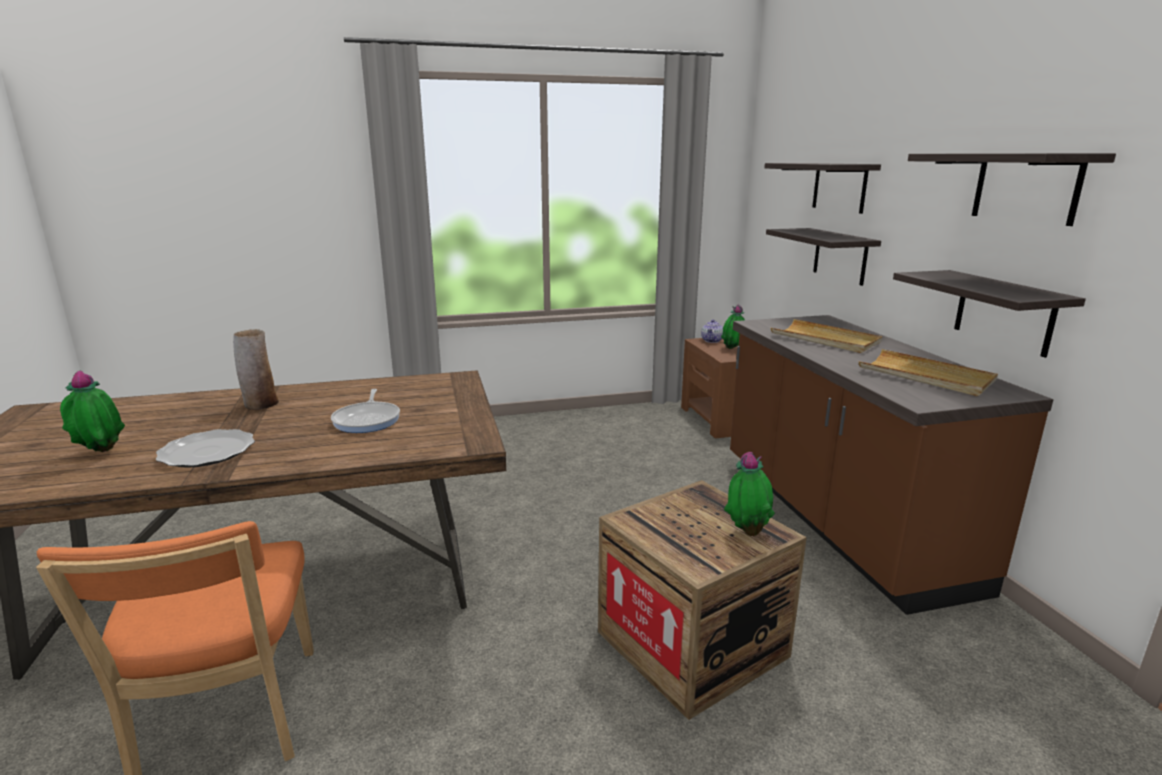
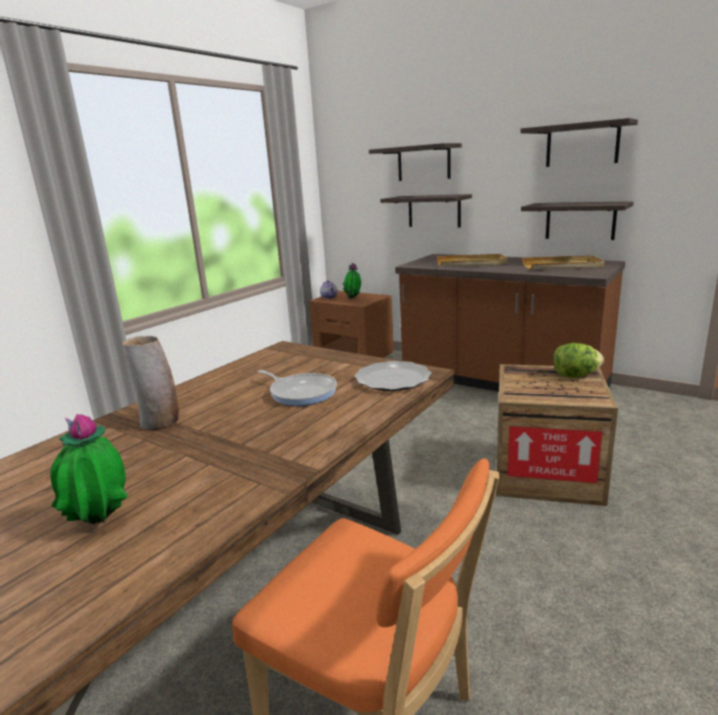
camera: 40 degrees left, 0 degrees up
(207, 452) = (229, 467): plate -> plate (393, 379)
(747, 532) = (575, 376): potted plant -> lettuce

